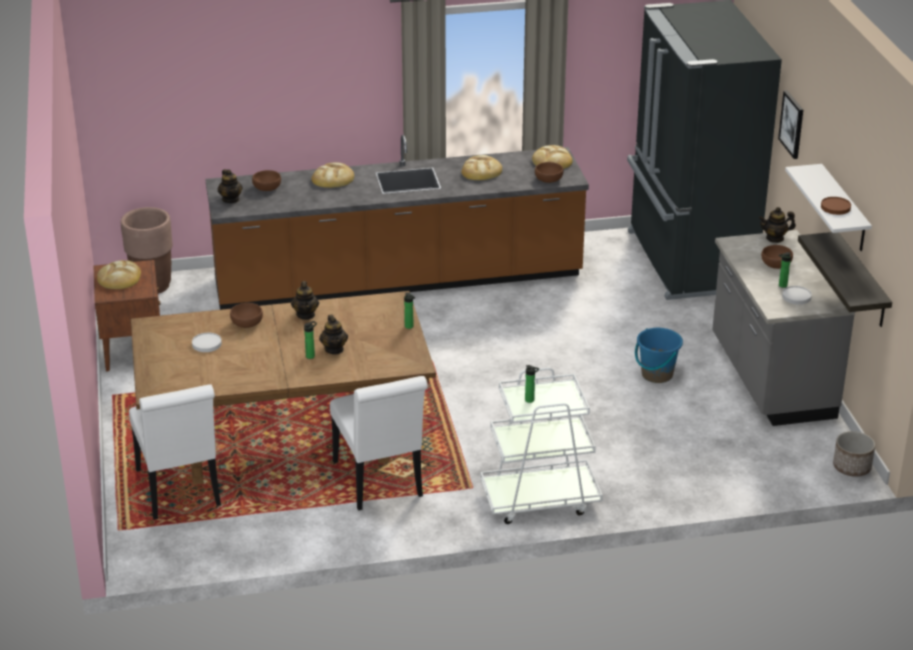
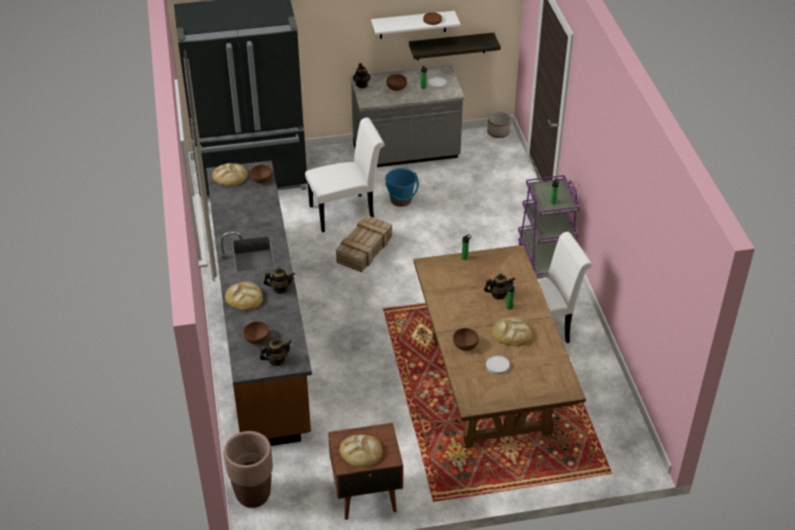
camera: 90 degrees left, 10 degrees up
(179, 492) = (561, 442): white chair -> white chair (346, 212)
(306, 315) = (451, 312): teapot -> teapot (280, 289)
(481, 171) = (242, 213): bread -> bread (511, 333)
(539, 499) = (545, 258): white cart -> purple cart
(545, 346) = (364, 250): none -> crate
(792, 124) = (314, 23): picture -> none

